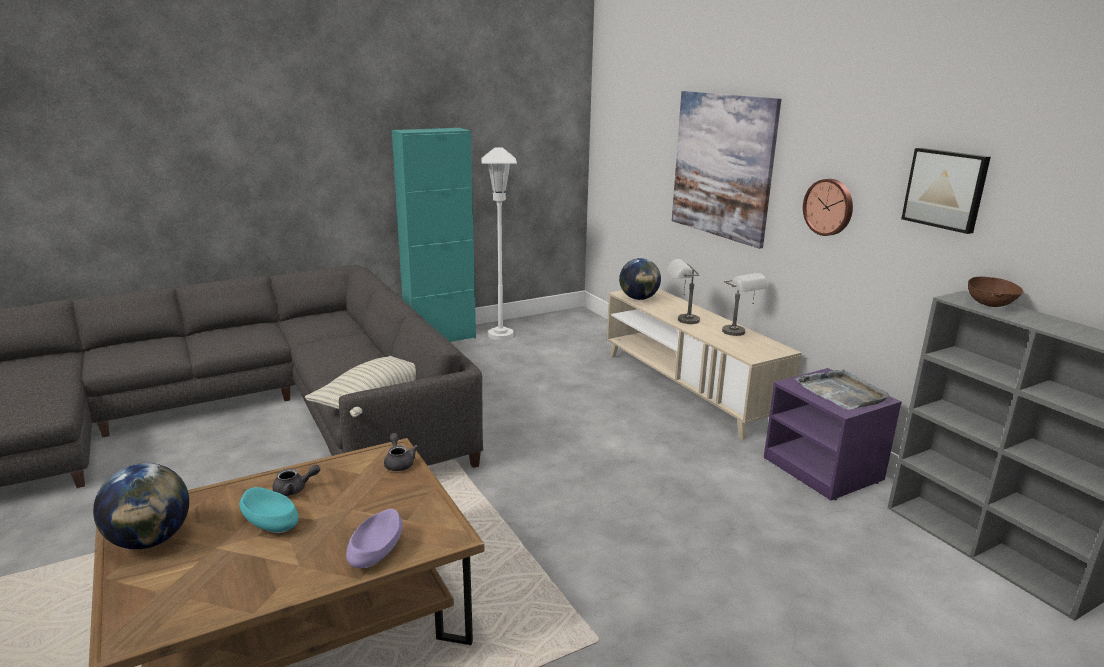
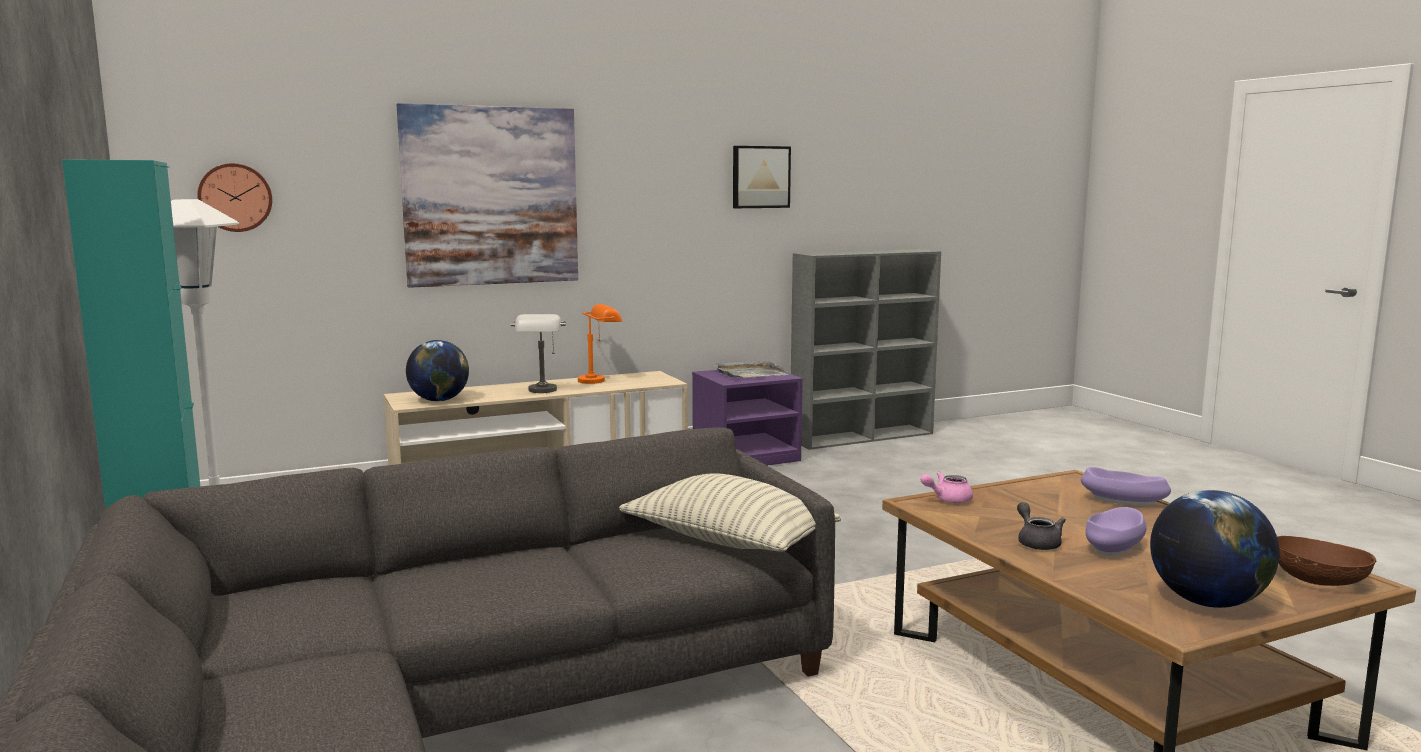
camera: 85 degrees left, 10 degrees down
(270, 522) = (1114, 547): turquoise bowl -> purple bowl
(399, 462) = (947, 499): grey teapot -> pink teapot
(739, 334) = (600, 380): grey table lamp -> orange table lamp
(829, 207) = (654, 214): wall clock -> wall clock (235, 197)
(990, 305) = (831, 253): brown bowl -> brown bowl (1318, 581)

